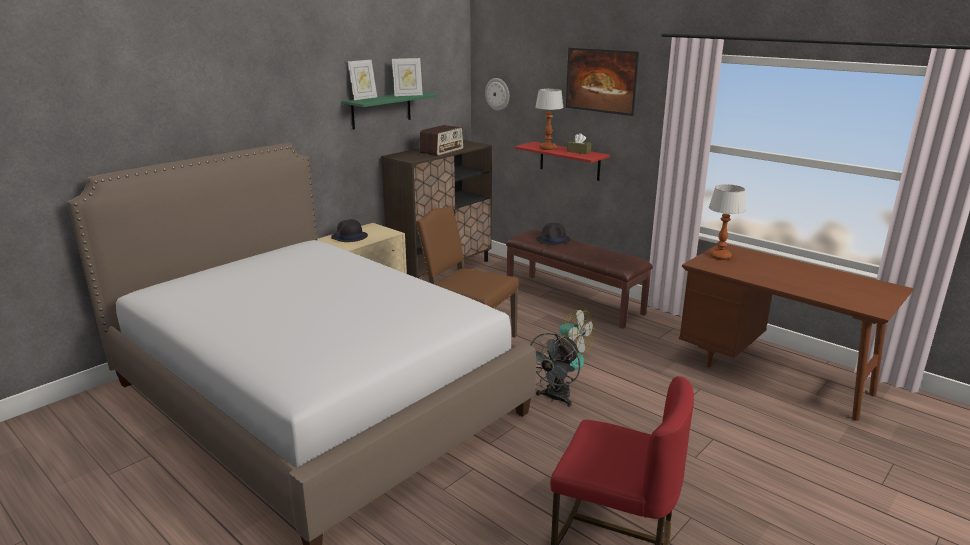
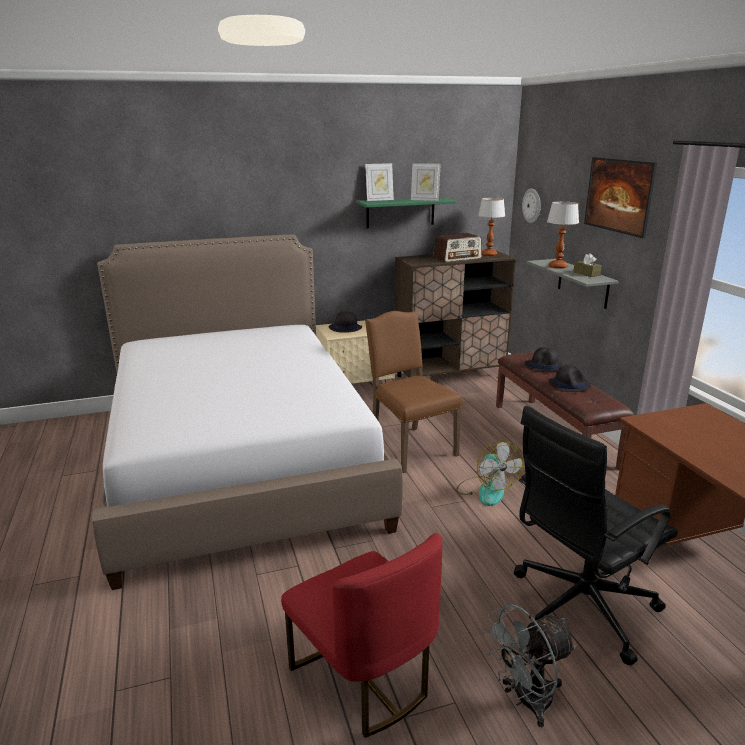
camera: 30 degrees right, 0 degrees up
(554, 398) = (435, 527): grey fan -> grey fan (525, 701)
(569, 161) = (583, 283): red shelf -> grey shelf
(589, 251) = (569, 384): none -> black hat
(707, 422) = (579, 608): none -> black office chair
(720, 256) = (682, 419): table lamp -> table lamp (489, 254)

